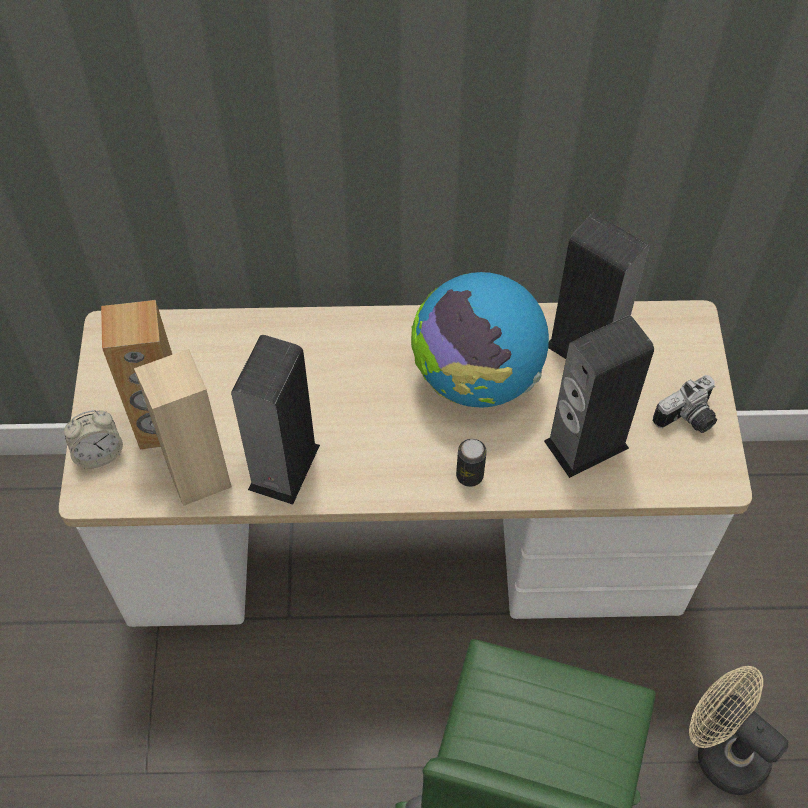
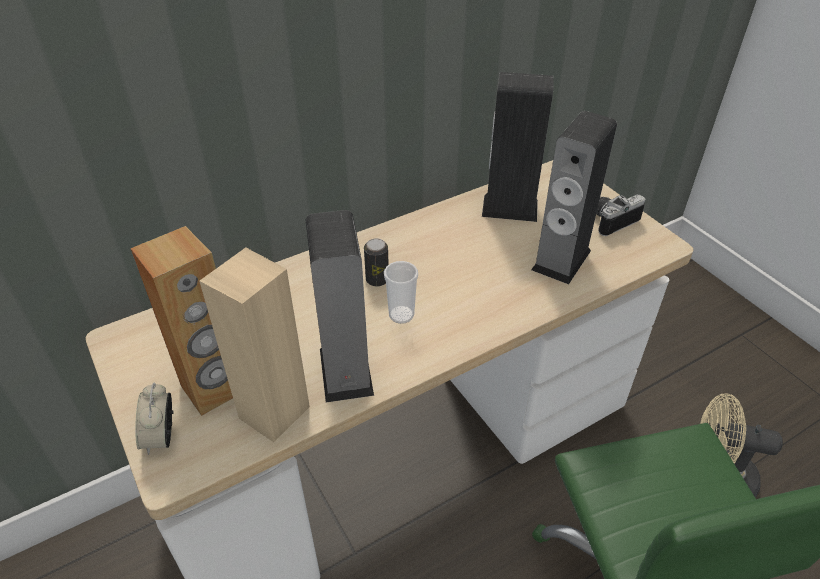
camera: 30 degrees left, 15 degrees down
(99, 454) = (161, 437): alarm clock -> alarm clock turned 135 degrees clockwise
(374, 430) = (401, 315): none -> cup
(469, 475) = (498, 313): can -> can (377, 279)
(476, 377) = (450, 252): globe -> none
(688, 419) = (611, 220): camera -> camera turned 150 degrees counterclockwise

